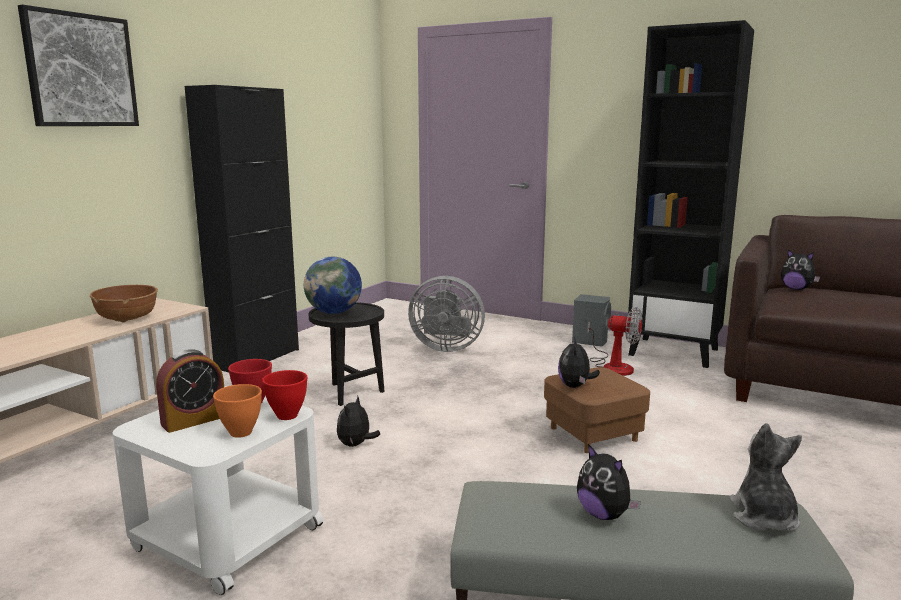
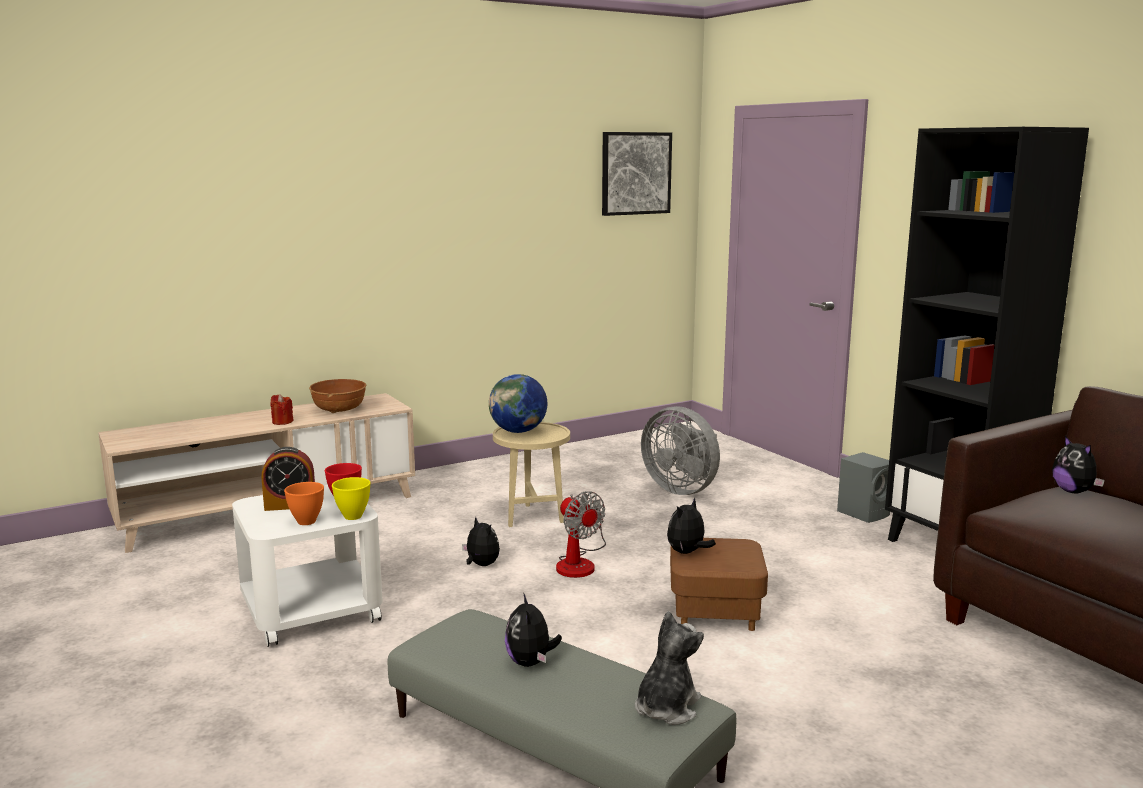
camera: 30 degrees right, 0 degrees up
(72, 338) = (282, 422): none -> red candle
(81, 70) = (329, 187): picture -> picture (635, 173)
(256, 358) = (488, 466): black cabinet -> none
(286, 415) = (352, 516): red bowl -> yellow bowl
(349, 392) = (532, 516): black side table -> beige side table
(356, 445) = (481, 565): plush toy -> plush toy turned 90 degrees clockwise
(613, 366) = (847, 548): fan -> fan (579, 563)

